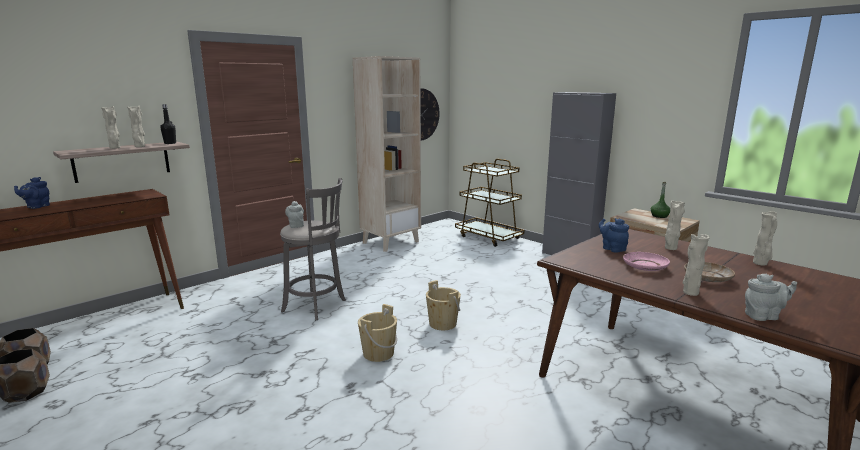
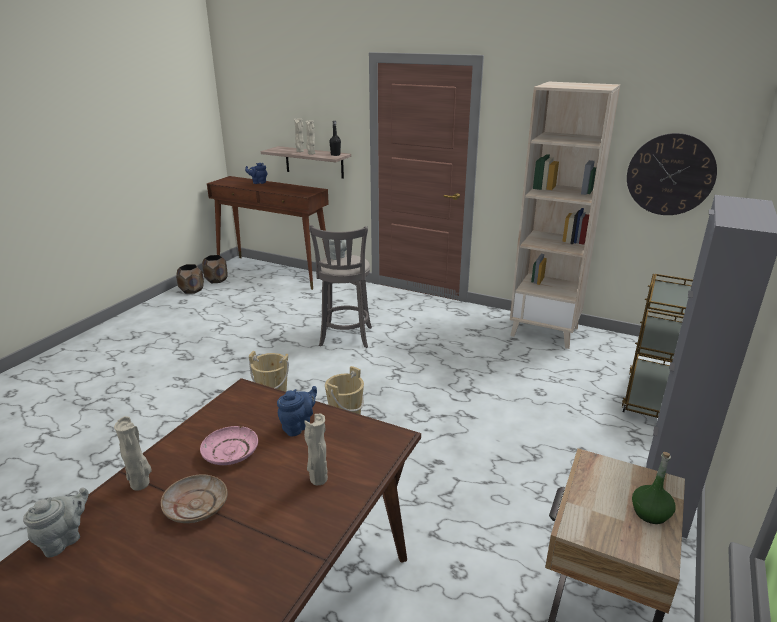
camera: 70 degrees right, 10 degrees up
(760, 264) = (268, 578): beige vase -> none
(764, 316) = (64, 540): grey teapot -> grey teapot turned 120 degrees counterclockwise

